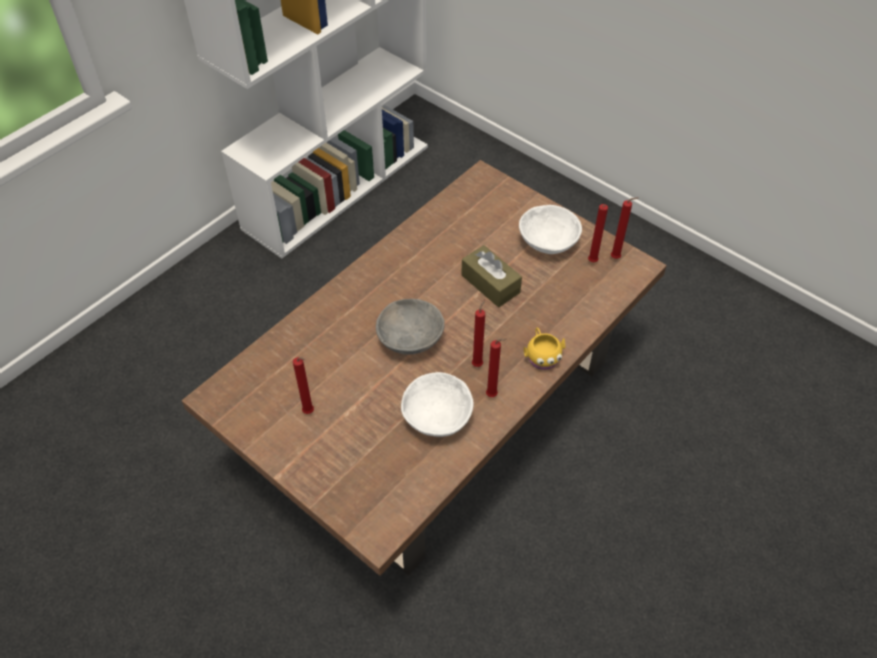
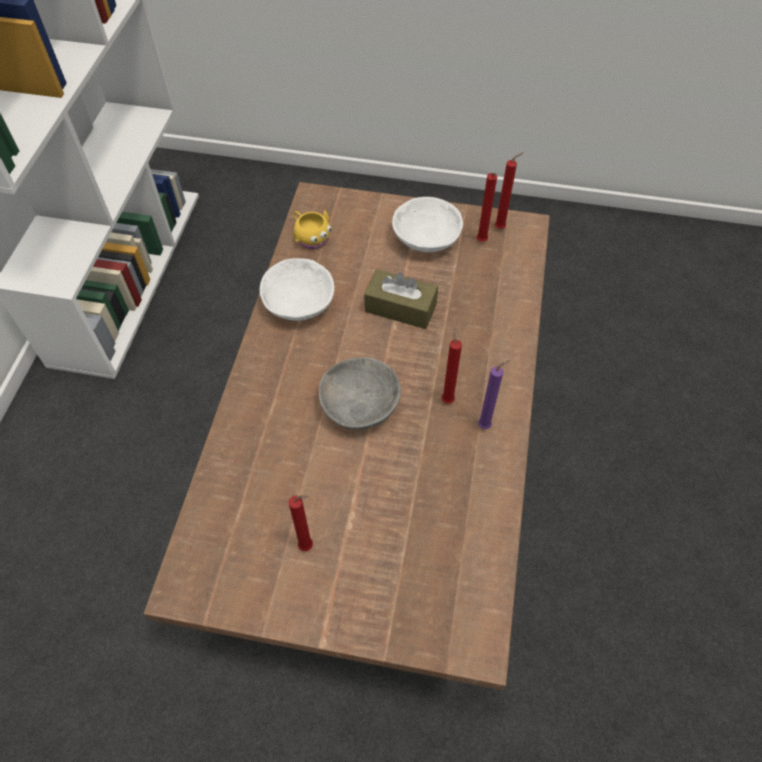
camera: 30 degrees left, 5 degrees up
(437, 415) = (446, 477): white bowl -> white bowl (298, 303)
(493, 395) = (486, 425): red candle -> purple candle
(542, 356) = (503, 360): yellow mug -> yellow mug (311, 237)

